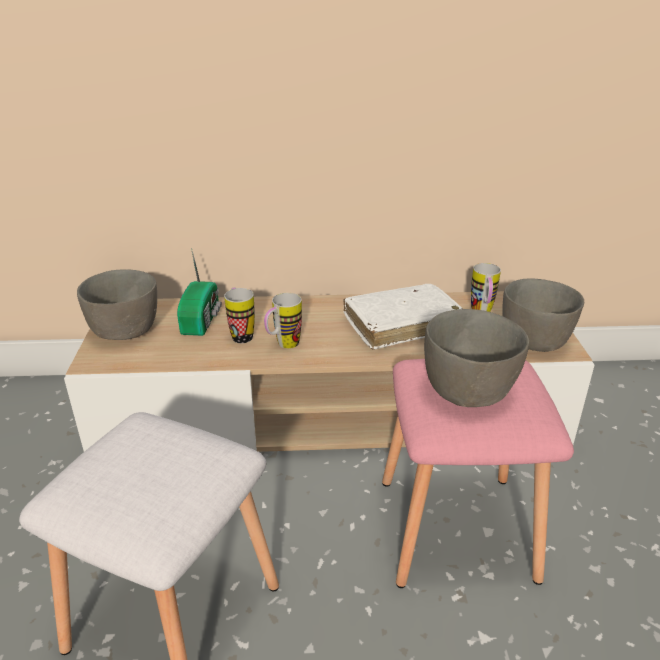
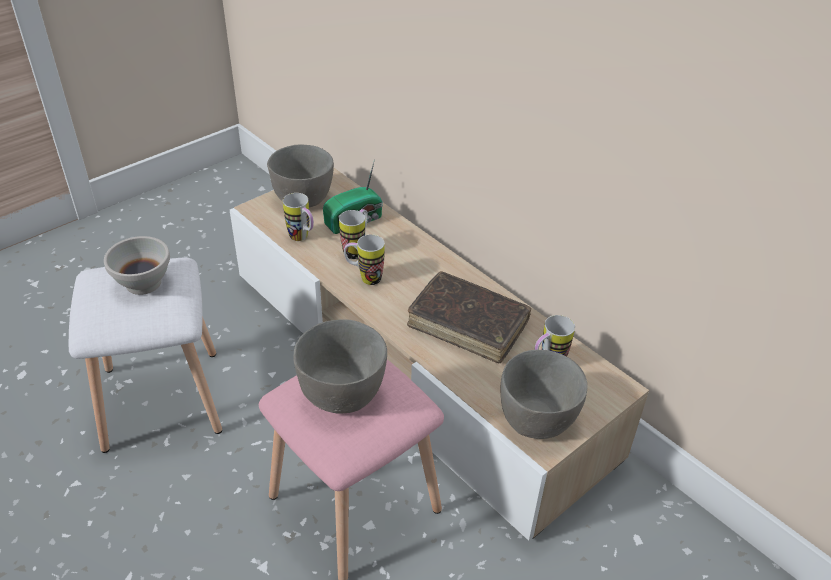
camera: 50 degrees right, 10 degrees up
(143, 454) = (144, 283): none -> white bowl
(180, 354) = (302, 238): none -> mug
(402, 324) = (468, 325): white book -> brown book

